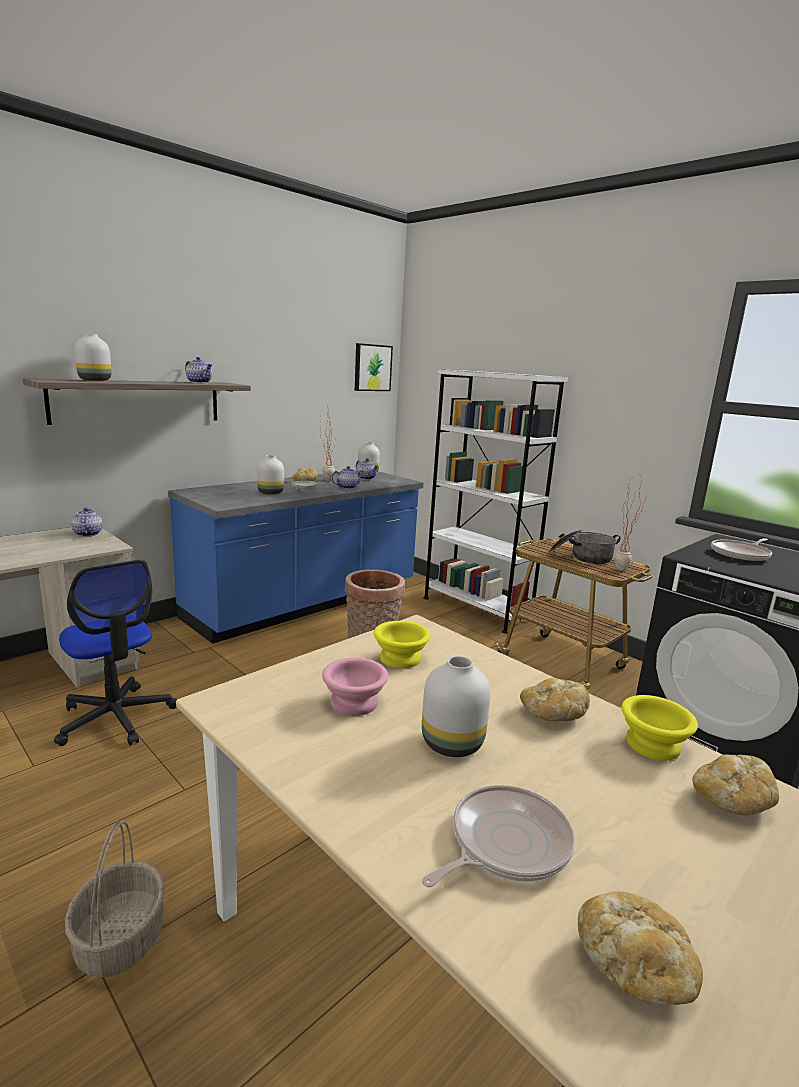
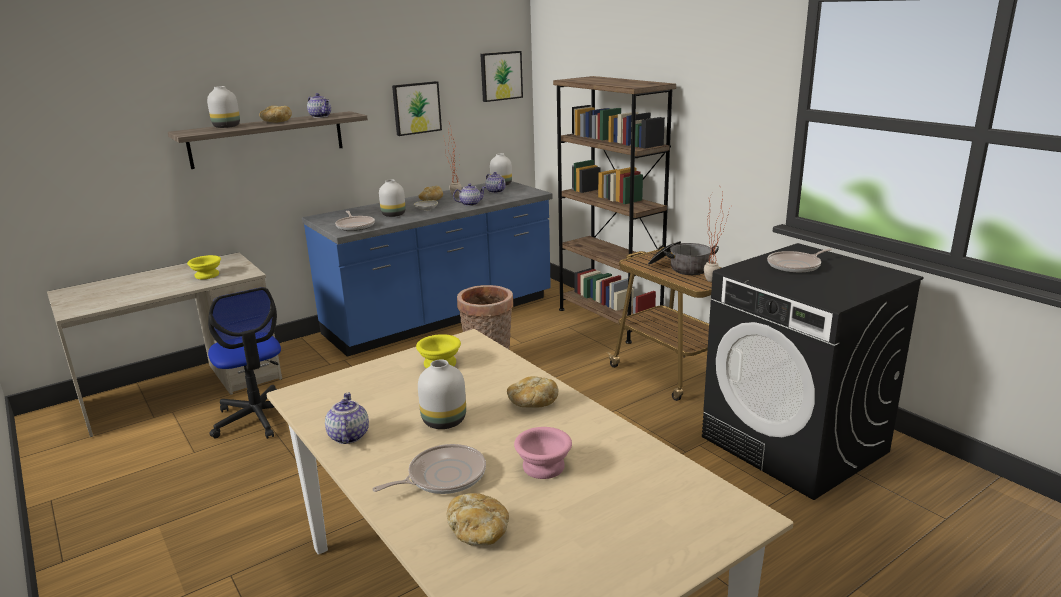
camera: 10 degrees right, 5 degrees up
(87, 534) = (230, 262): teapot -> teapot (347, 436)
(120, 939) = (246, 561): basket -> none
(232, 501) = (355, 226): none -> frying pan
(293, 388) = (416, 108): none -> picture
(352, 702) = (387, 395): pink bowl -> pink bowl (541, 466)
(476, 609) = (609, 319): white bookcase -> brown bookcase
(652, 746) = (592, 424): yellow bowl -> yellow bowl (206, 275)
(731, 801) = (619, 458): bread -> bread (276, 122)

